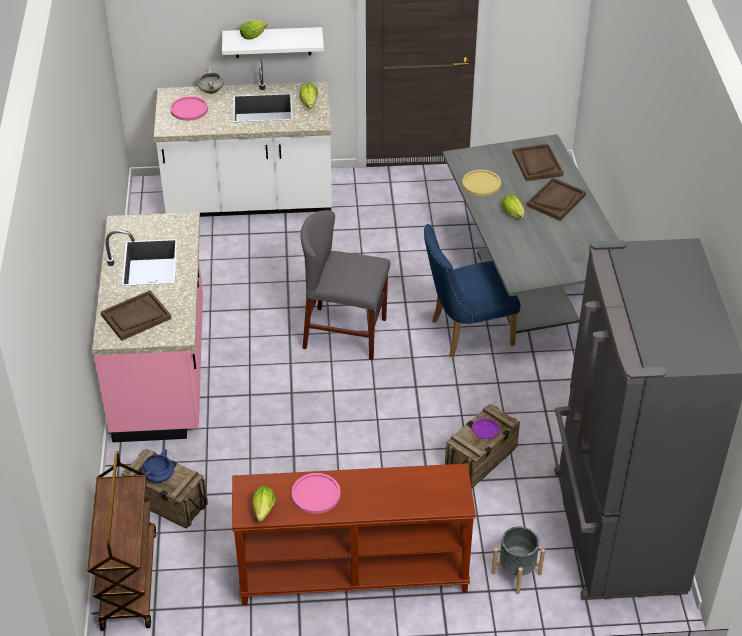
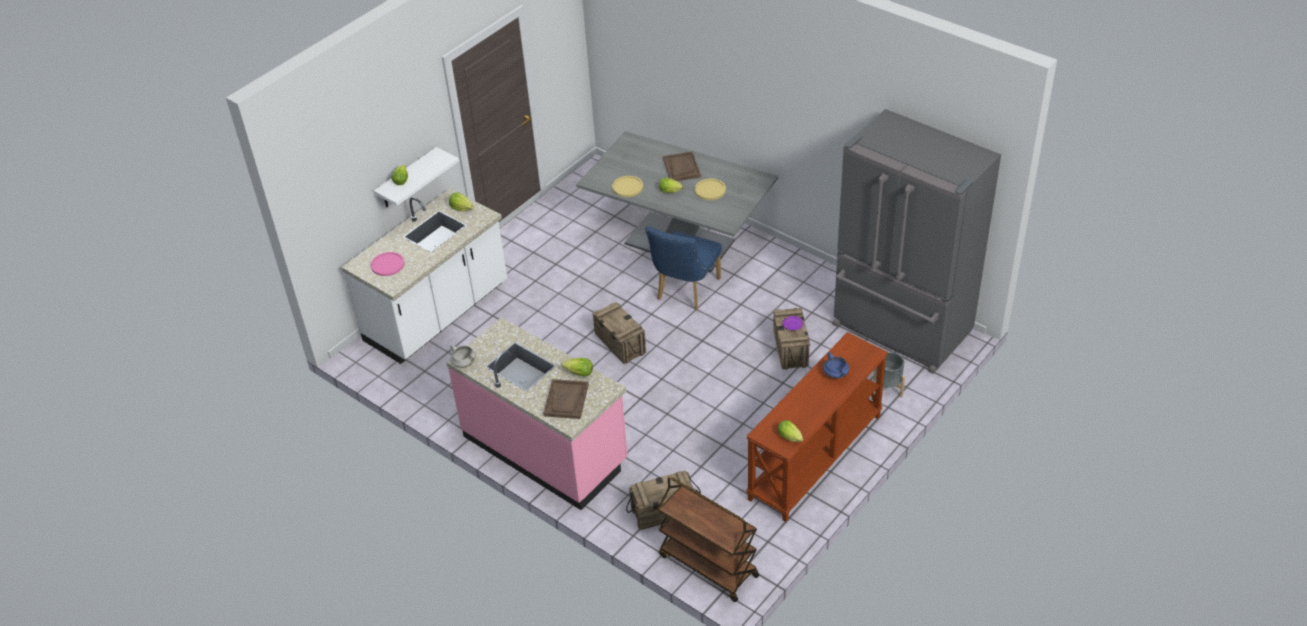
camera: 45 degrees left, 0 degrees up
(159, 477) = (663, 492): blue cooking pot -> blue cooking pot (836, 374)
(180, 304) = (579, 373): none -> lettuce
(211, 91) = (382, 244): white cooking pot -> white cooking pot (464, 363)
(316, 494) = (802, 407): pink plate -> none
(345, 333) = (619, 343): grey chair -> crate
(537, 164) = (640, 155): brown tray -> none
(550, 238) = (710, 190): none -> yellow plate

